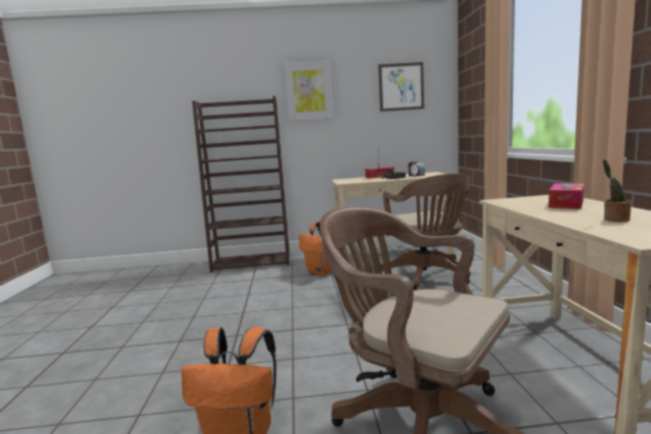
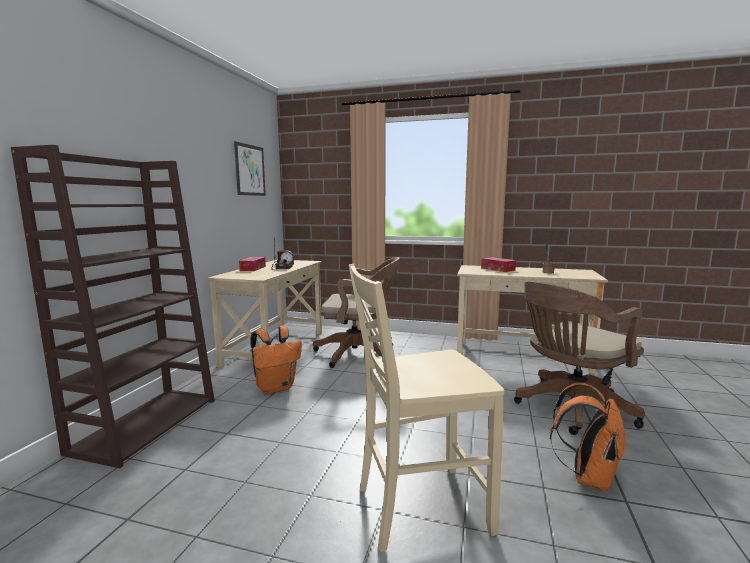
camera: 70 degrees left, 0 degrees up
(183, 352) = (419, 507): none -> beige chair
(309, 91) = (176, 158): picture -> none

